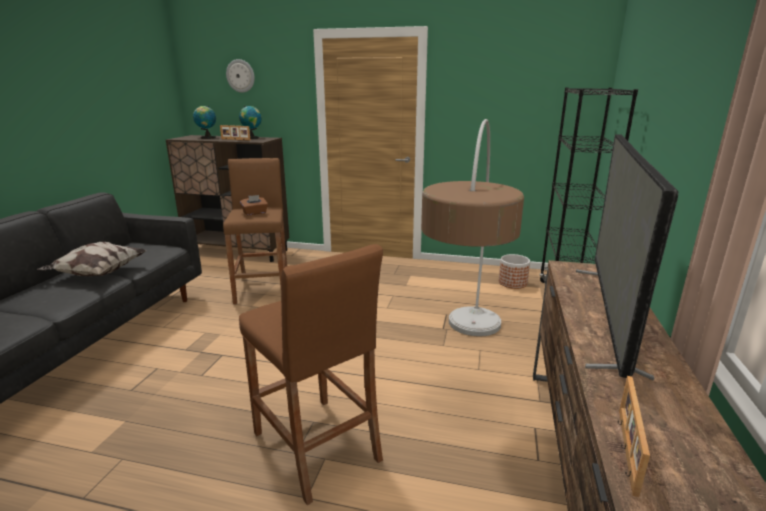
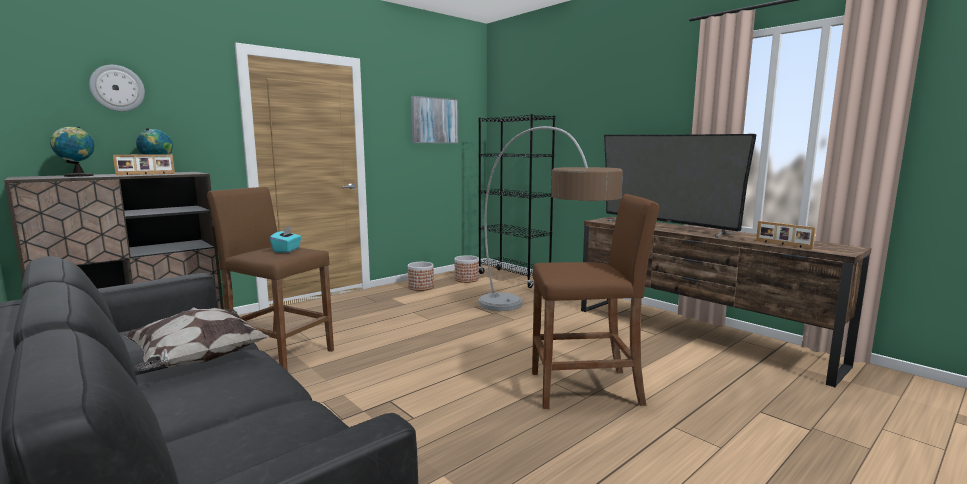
camera: 55 degrees left, 10 degrees down
(255, 213) = (287, 250): brown tissue box -> turquoise tissue box
(455, 274) = (421, 287): none -> planter
(520, 90) = (434, 120): none -> picture

